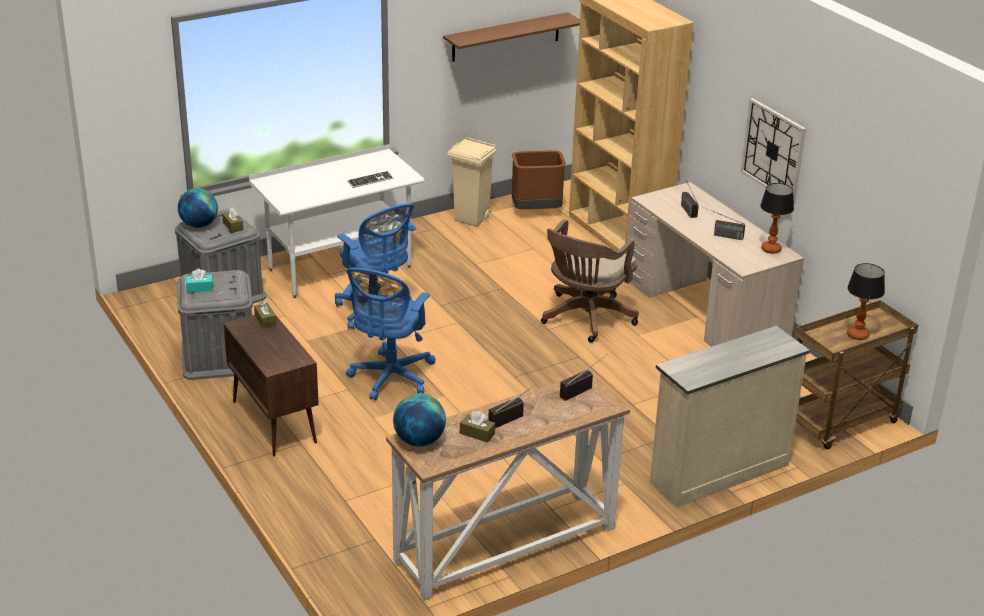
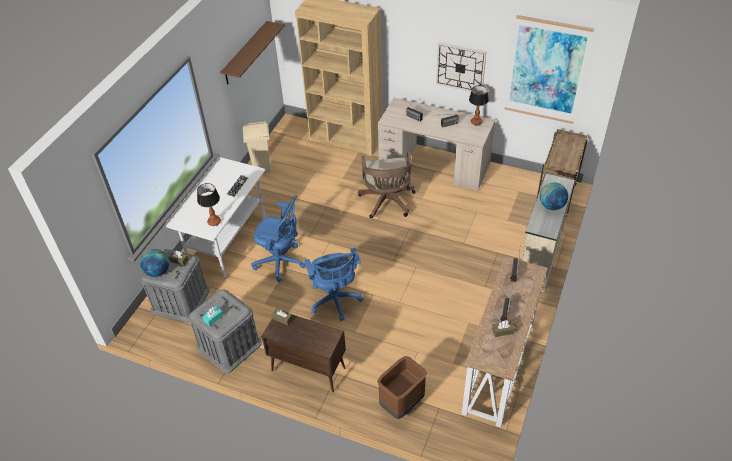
camera: 35 degrees left, 15 degrees up
(419, 441) = (483, 355): globe -> globe (551, 206)
(536, 211) = (290, 145): brown trash can -> brown trash can (402, 404)
(857, 335) = (567, 155): table lamp -> table lamp (214, 222)
(875, 183) = (546, 70): none -> picture

